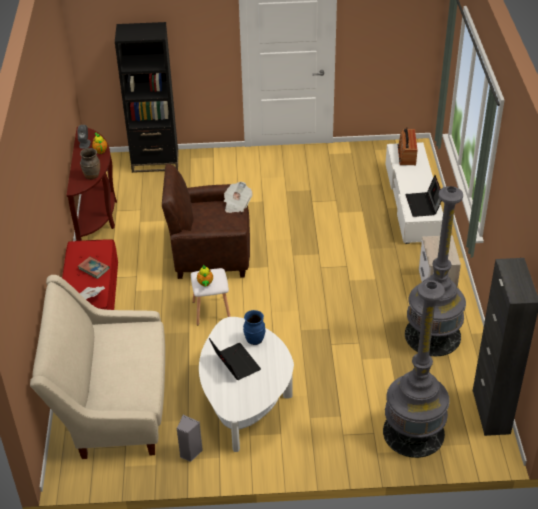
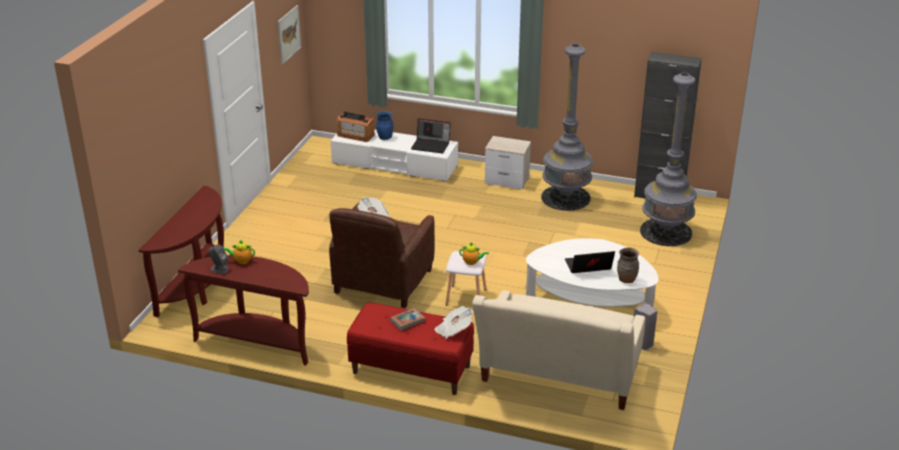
camera: 70 degrees left, 10 degrees down
(92, 175) = (285, 273): brown vase -> brown vase (626, 279)
(155, 162) = (198, 287): black bookcase -> brown console table
(254, 339) = (563, 251): blue vase -> blue vase (385, 137)
(402, 31) = (289, 34): none -> picture

